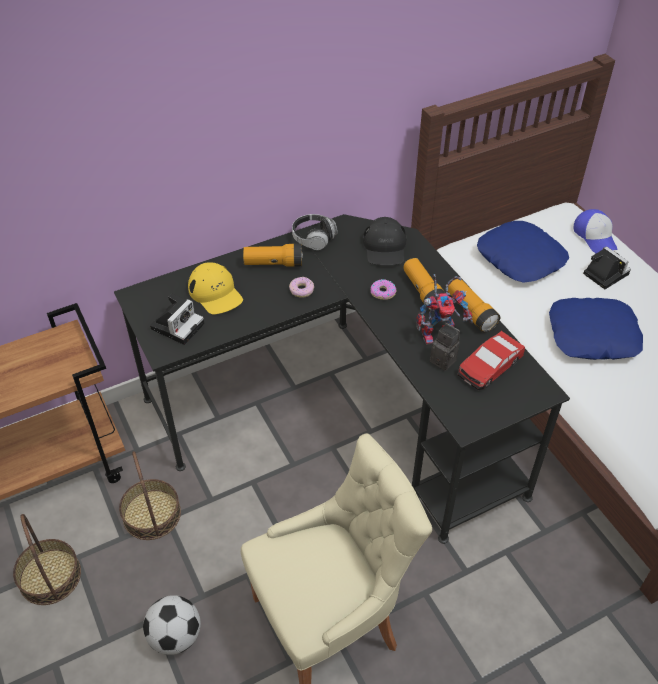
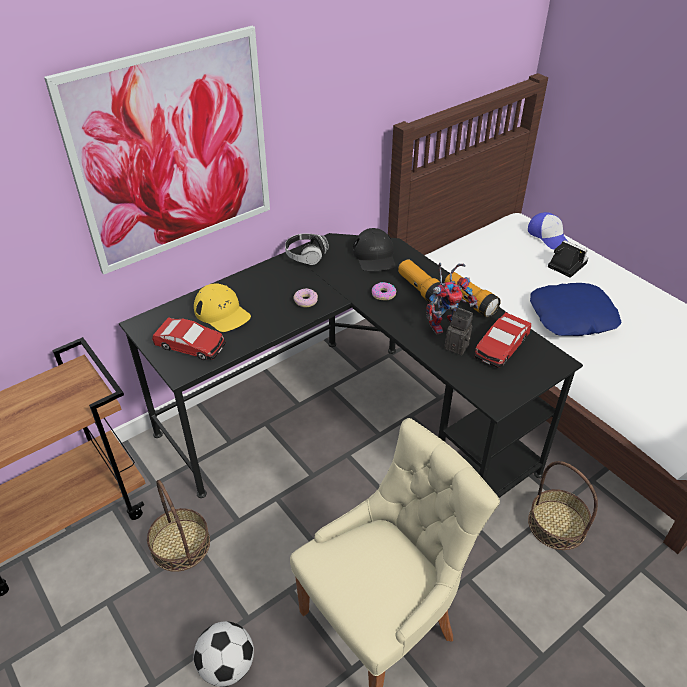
camera: 10 degrees left, 5 degrees down
(50, 576) = (82, 625): basket -> basket (556, 524)
(178, 133) = (174, 153): none -> picture
(178, 325) = (190, 345): camera -> toy car
(273, 263) = (273, 281): flashlight -> none
(521, 258) = (490, 260): blue pillow -> none

